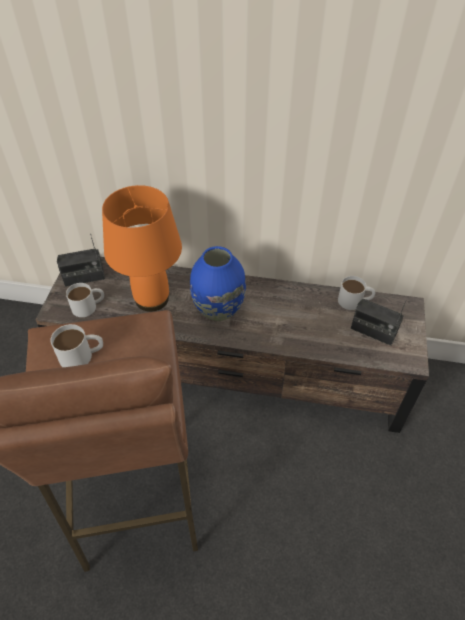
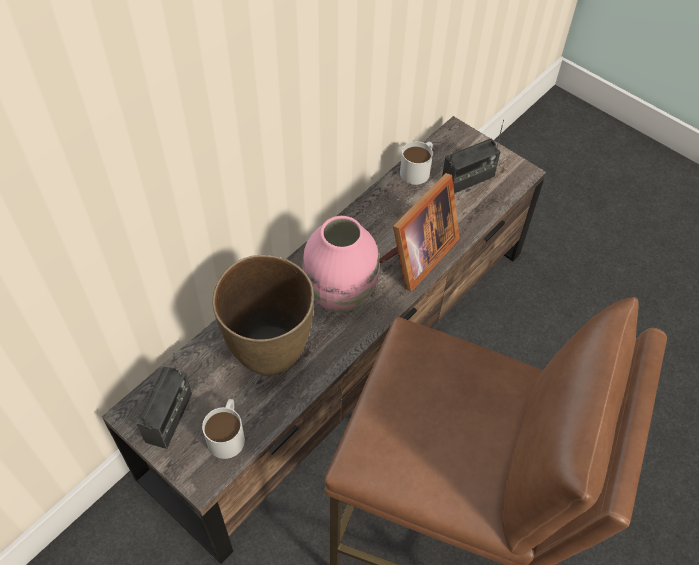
camera: 60 degrees left, 5 degrees up
(82, 355) = (419, 431): white mug -> none
(152, 298) = (270, 354): orange table lamp -> brown vase
(218, 310) = (340, 296): blue vase -> pink vase
(279, 333) = (416, 257): none -> picture frame

